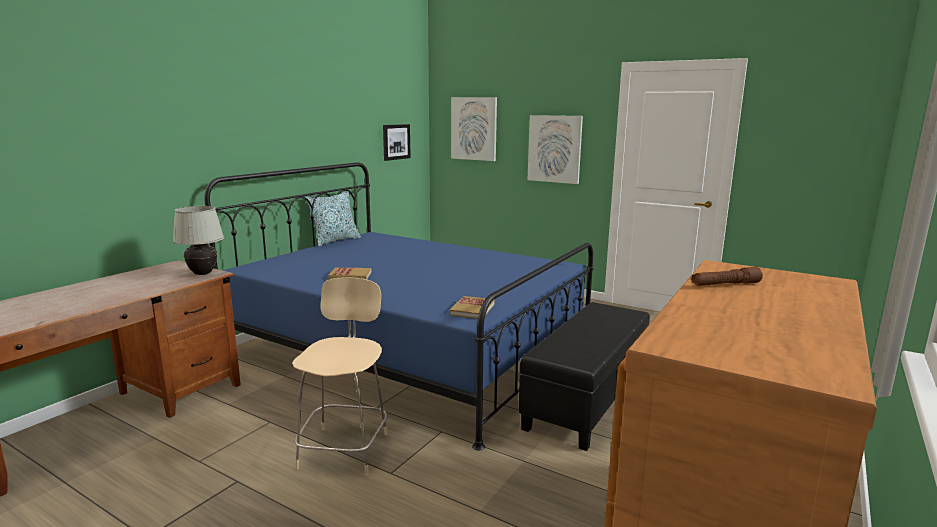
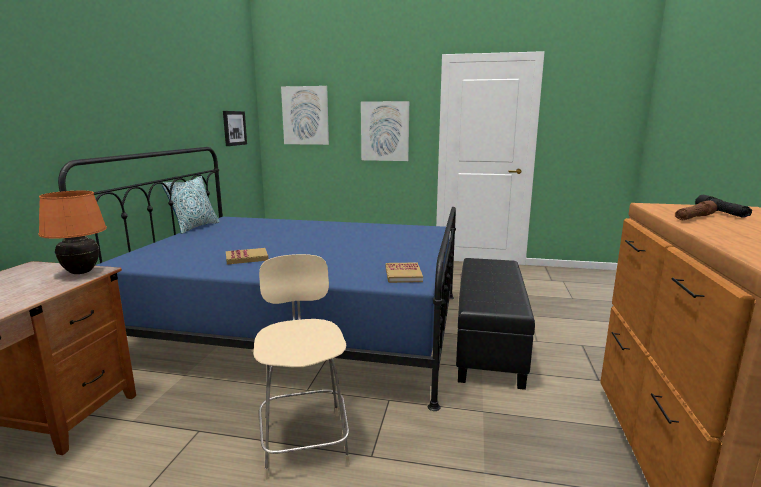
camera: 20 degrees left, 0 degrees up
(203, 273) = (81, 272): white table lamp -> orange table lamp
(777, 282) = (721, 213): none -> black flashlight

